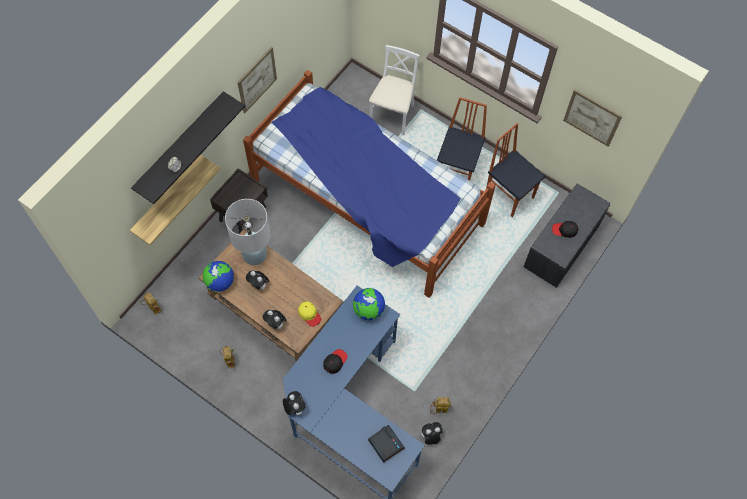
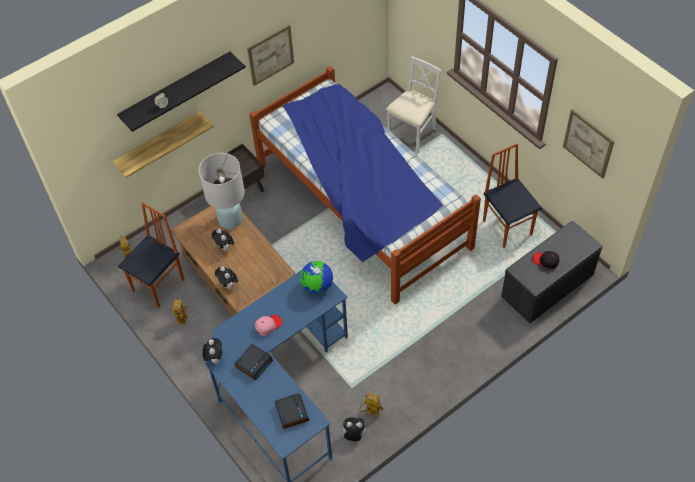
camera: 20 degrees right, 10 degrees down
(220, 282) = (189, 237): globe -> none
(309, 314) = (263, 283): yellow cap -> none
(334, 403) = (254, 363): none -> alarm clock
(335, 362) = (268, 325): black cap -> pink cap
(458, 170) = (462, 195): chair -> chair (159, 285)

